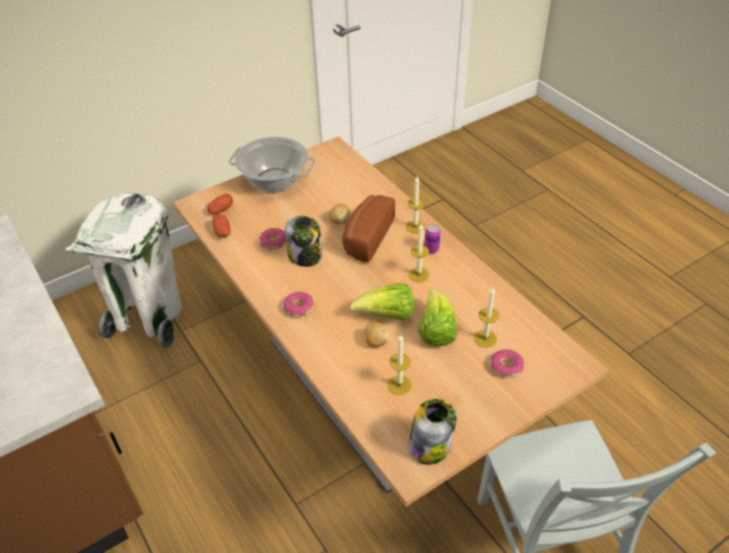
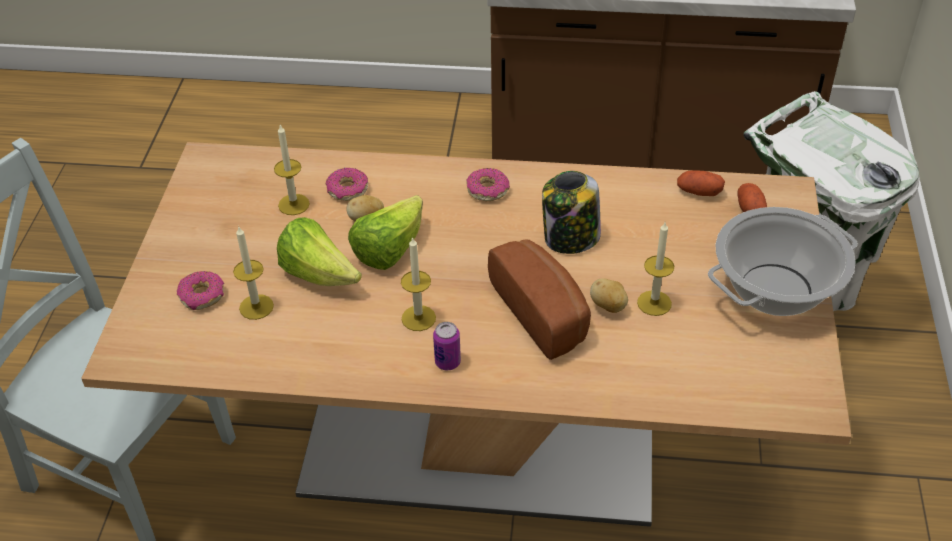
camera: 130 degrees right, 0 degrees up
(274, 242) = (627, 225): donut -> donut (347, 190)
(415, 227) = (510, 376): candle -> candle (654, 303)
(430, 446) = (208, 184): jar -> none

